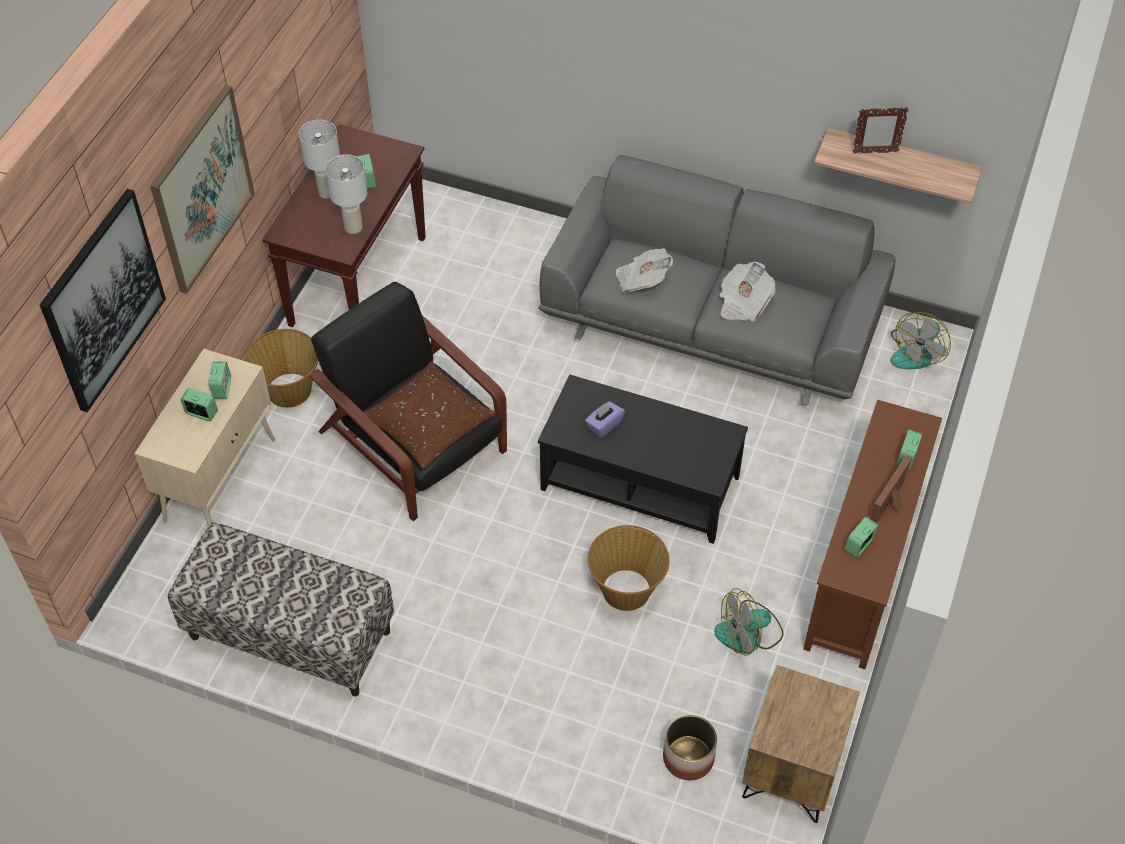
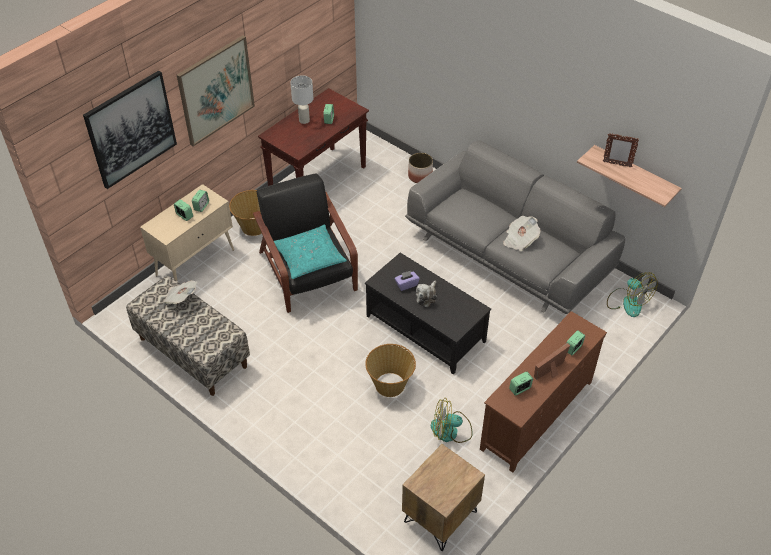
camera: 20 degrees right, 5 degrees down
(353, 227) = (309, 141): white table lamp -> none
(429, 423) = (309, 257): brown pillow -> turquoise pillow
(642, 280) = (465, 212): newspaper -> newspaper (181, 298)
(643, 436) = (426, 297): none -> plush toy
(688, 757) = (382, 489): planter -> planter (420, 176)
(916, 352) = (627, 302): fan -> fan turned 90 degrees counterclockwise

